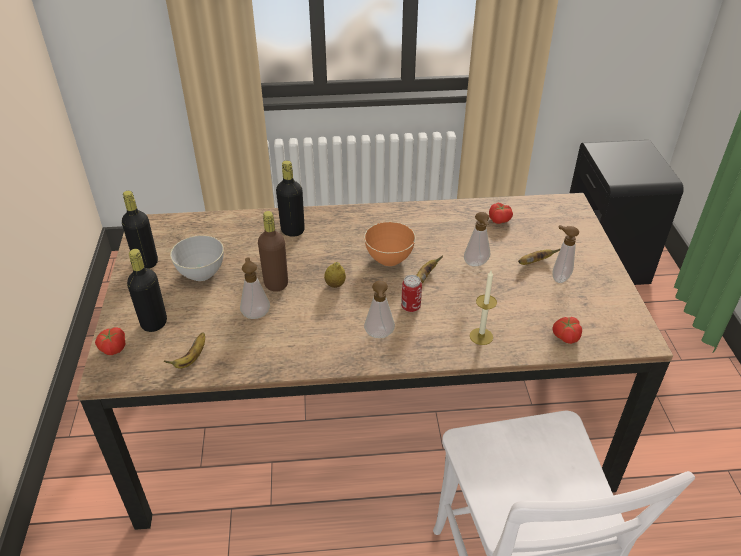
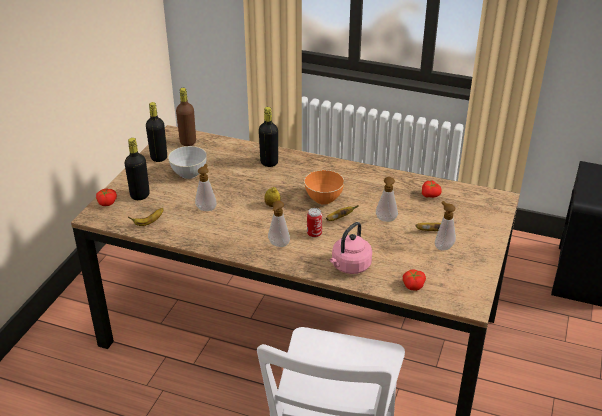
camera: 25 degrees right, 5 degrees down
(276, 284) = (233, 193): brown bottle -> brown bottle (188, 142)
(481, 336) = (349, 266): candle -> pink kettle

